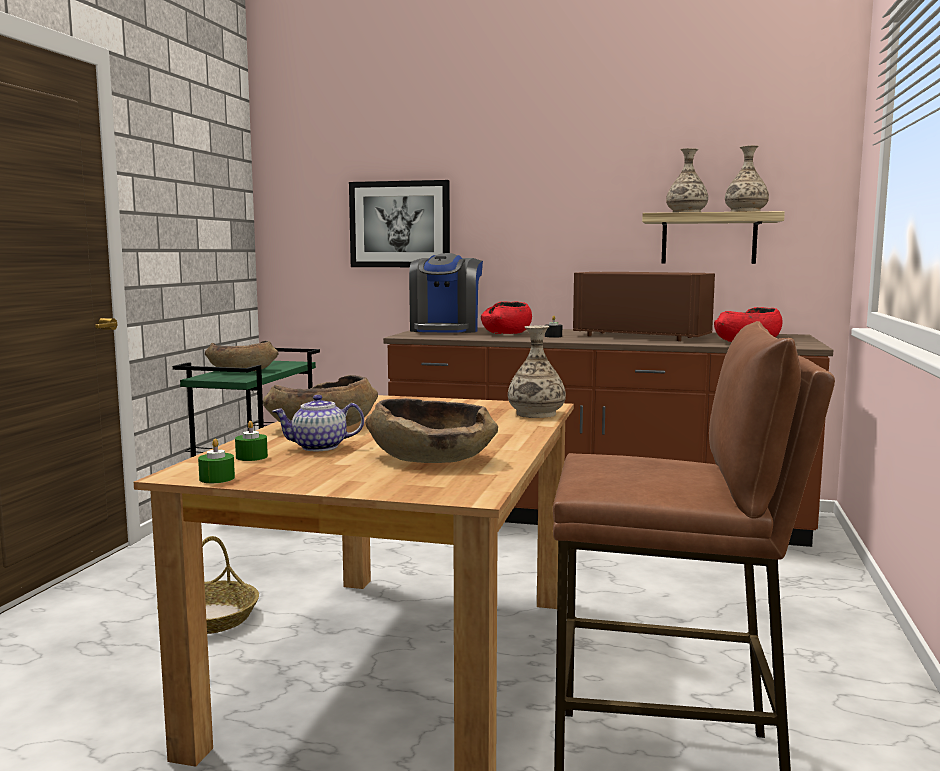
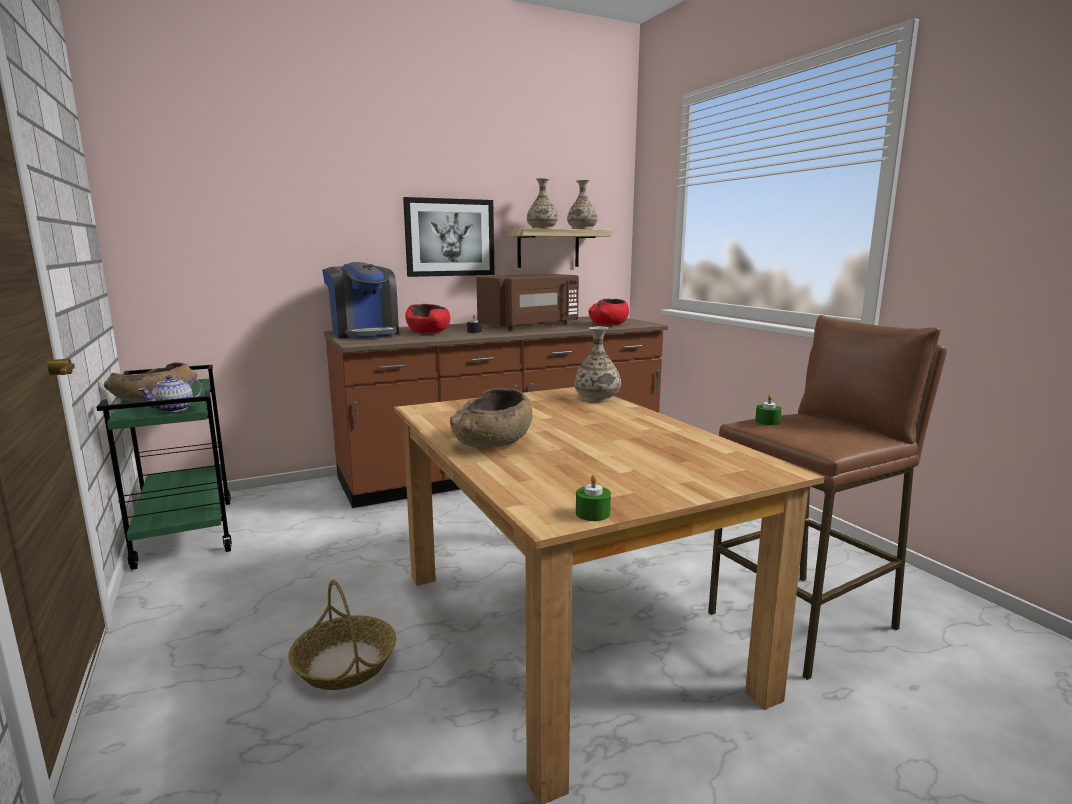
camera: 40 degrees left, 5 degrees up
(251, 457) = (543, 485): green candle -> green candle (767, 422)
(319, 447) = (559, 461): teapot -> teapot (174, 409)
(400, 224) = (287, 233): picture -> picture (450, 237)
(431, 458) = (662, 449): brown bowl -> none
(643, 336) = (531, 325): brown microwave -> brown microwave turned 150 degrees clockwise

